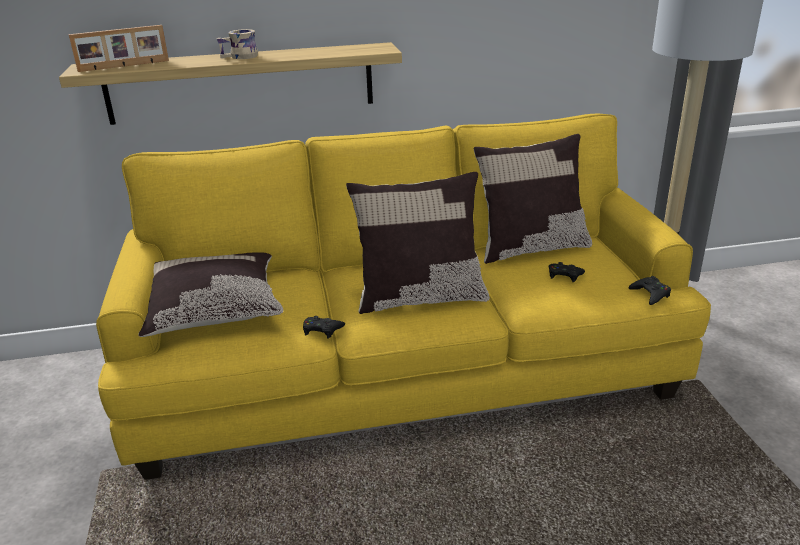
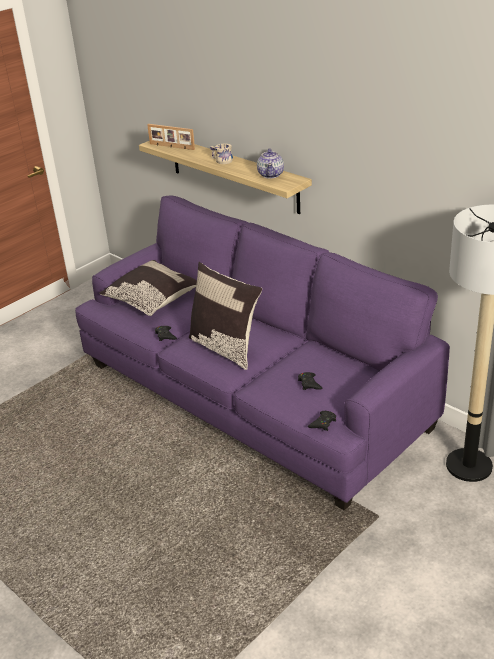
camera: 55 degrees right, 5 degrees up
(339, 49) = (271, 174): none -> teapot
(403, 373) = (252, 396): yellow sofa -> purple sofa
(531, 248) = (334, 359): pillow -> none

